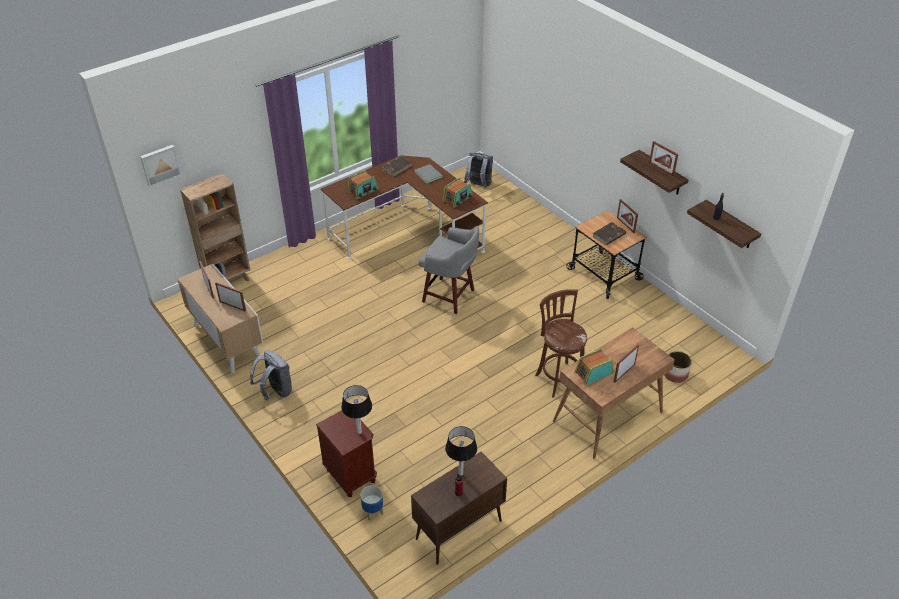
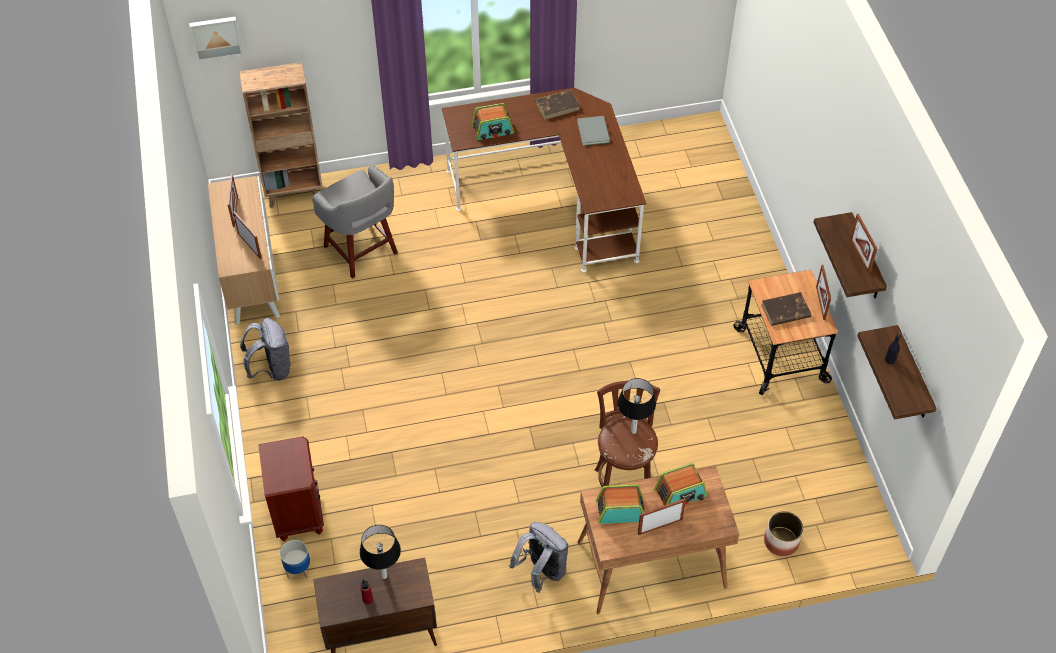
camera: 25 degrees right, 10 degrees up
(359, 432) = (299, 475): table lamp -> table lamp (633, 431)
(450, 296) = (554, 313): grey stool -> grey stool (362, 251)
(457, 199) = (608, 184): radio -> radio (680, 493)
(478, 185) = (693, 153): grey backpack -> grey backpack (541, 571)

